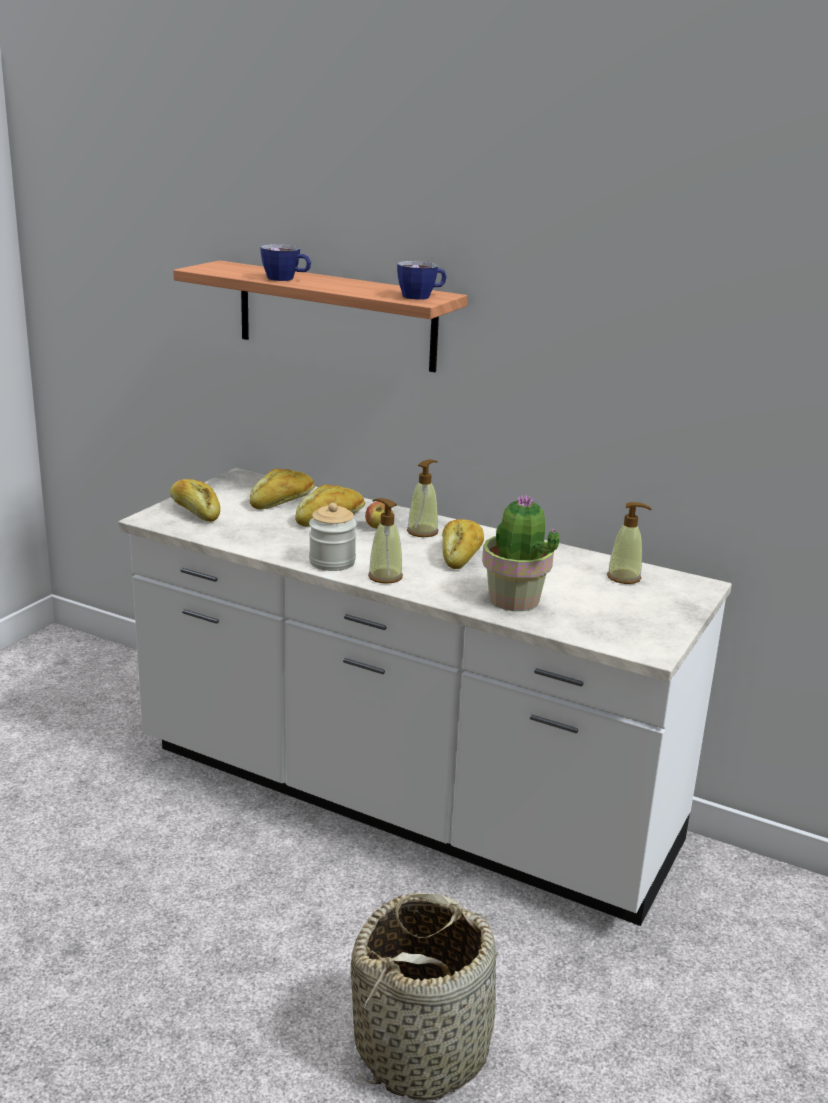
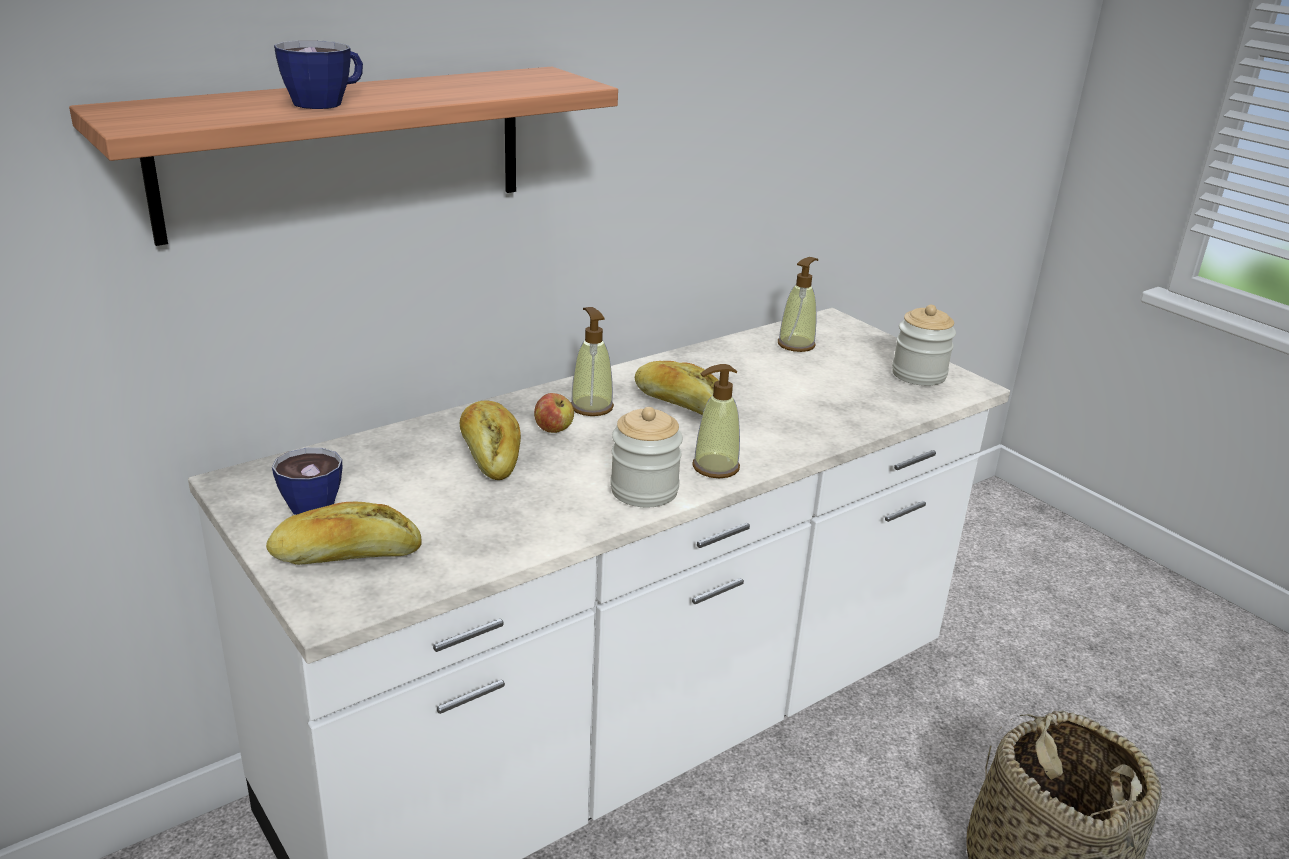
camera: 65 degrees left, 5 degrees up
(283, 501) = (387, 472): bread -> none
(422, 296) = (548, 79): cup -> cup (314, 500)
(514, 601) = (825, 412): potted plant -> none
(639, 628) = (918, 374): none -> jar

